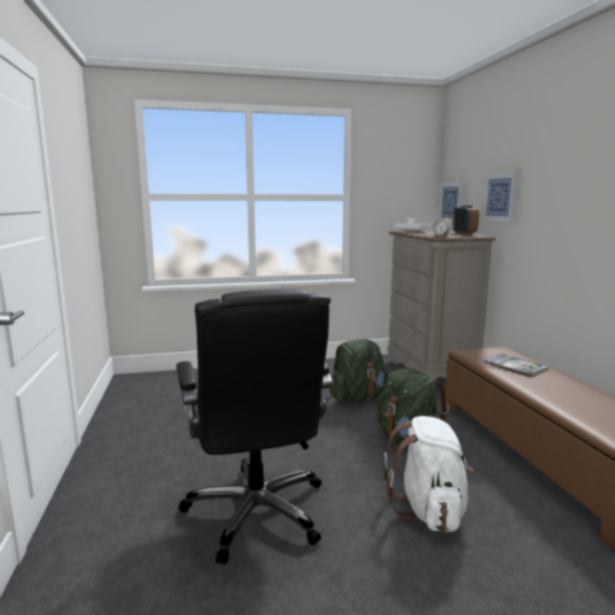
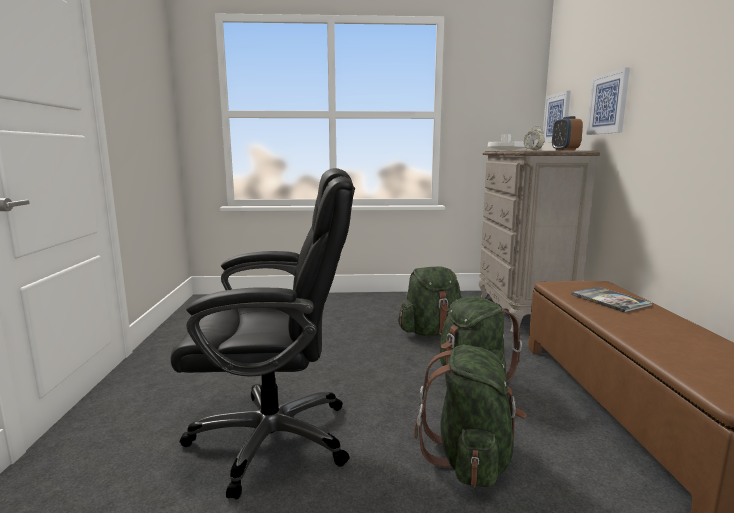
camera: 10 degrees right, 0 degrees up
(257, 511) = (272, 438): black office chair -> black office chair turned 90 degrees counterclockwise
(429, 509) = (470, 458): white backpack -> green backpack

